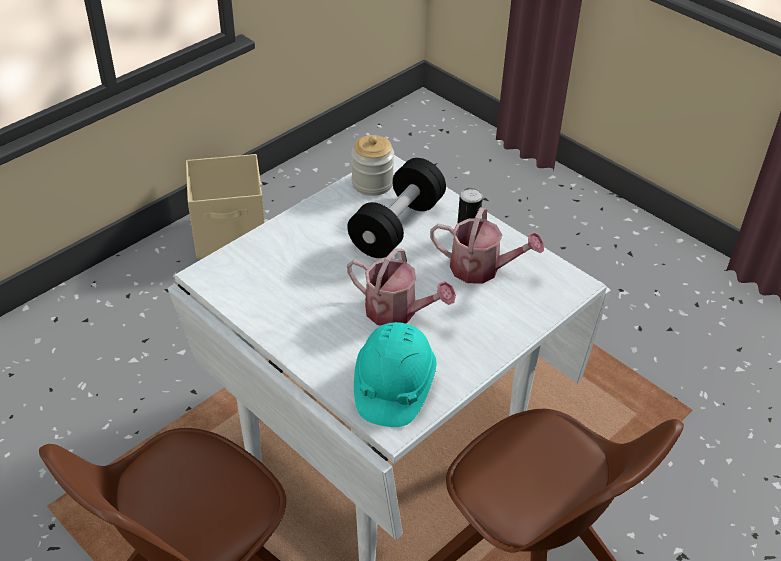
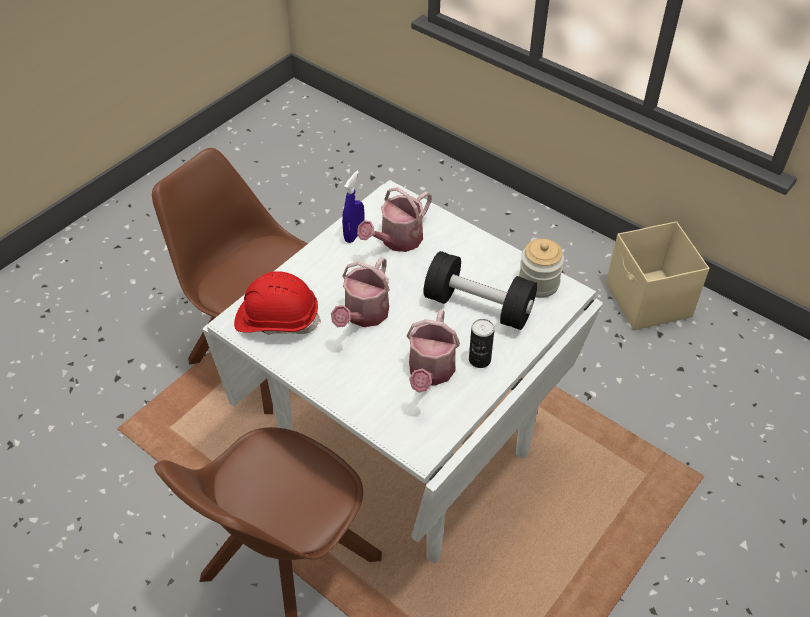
camera: 85 degrees right, 5 degrees up
(265, 311) = (354, 234): none -> blue spray bottle
(285, 276) = (397, 241): none -> watering can
(393, 387) = (277, 319): turquoise hard hat -> red hard hat

